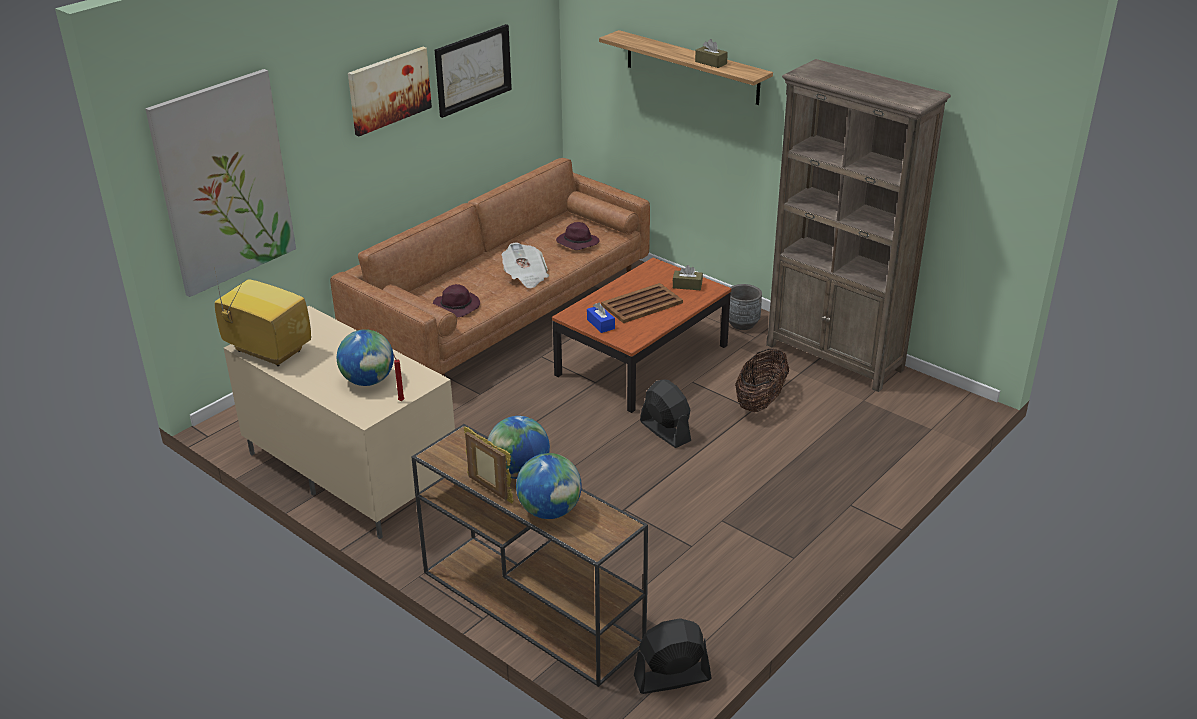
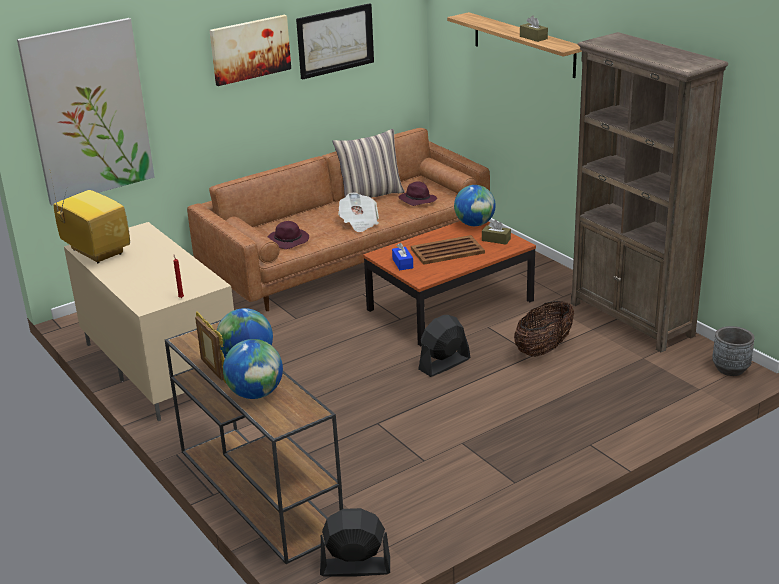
camera: 15 degrees right, 5 degrees down
(368, 381) = (163, 280): globe -> globe (474, 224)
(522, 240) = (370, 195): none -> pillow
(665, 431) = (444, 364): black fan -> black fan turned 105 degrees counterclockwise
(742, 323) = (556, 284): grey planter -> grey planter (730, 369)

